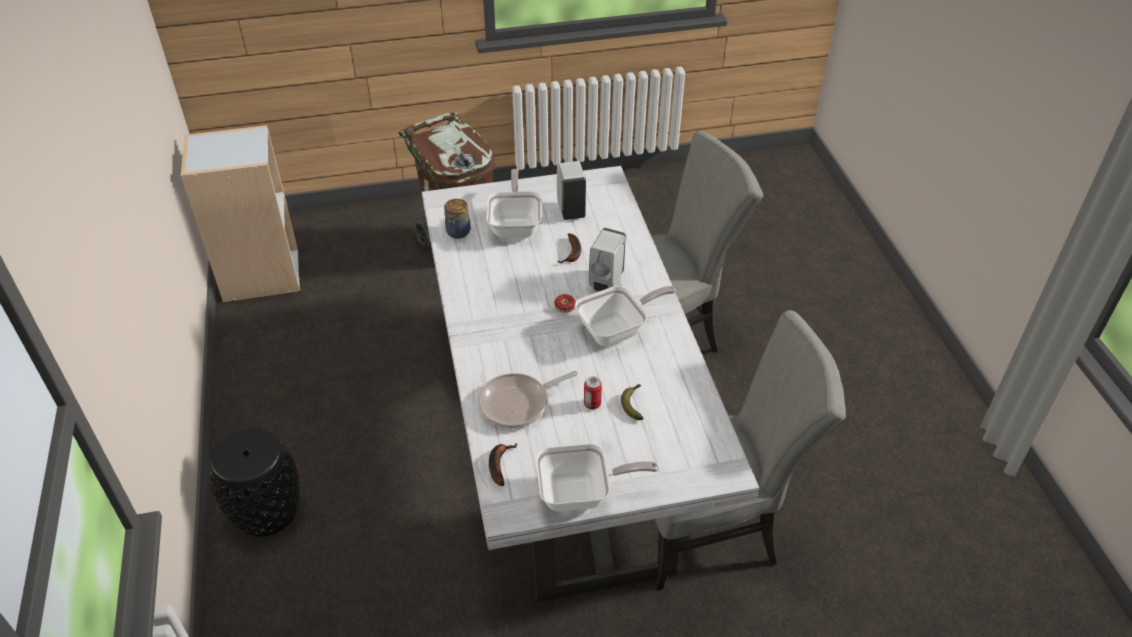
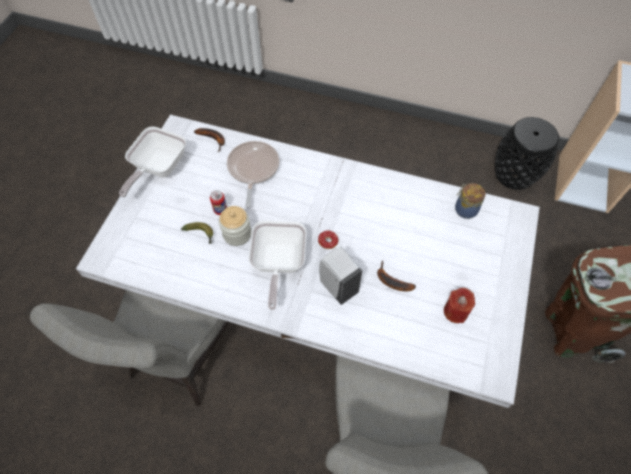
camera: 120 degrees right, 15 degrees up
(267, 511) = (357, 130): black stool -> black stool (514, 174)
(515, 225) = (454, 255): frying pan -> none
(570, 210) = (455, 311): white soap dispenser -> red candle
(609, 375) = (237, 234): none -> jar

